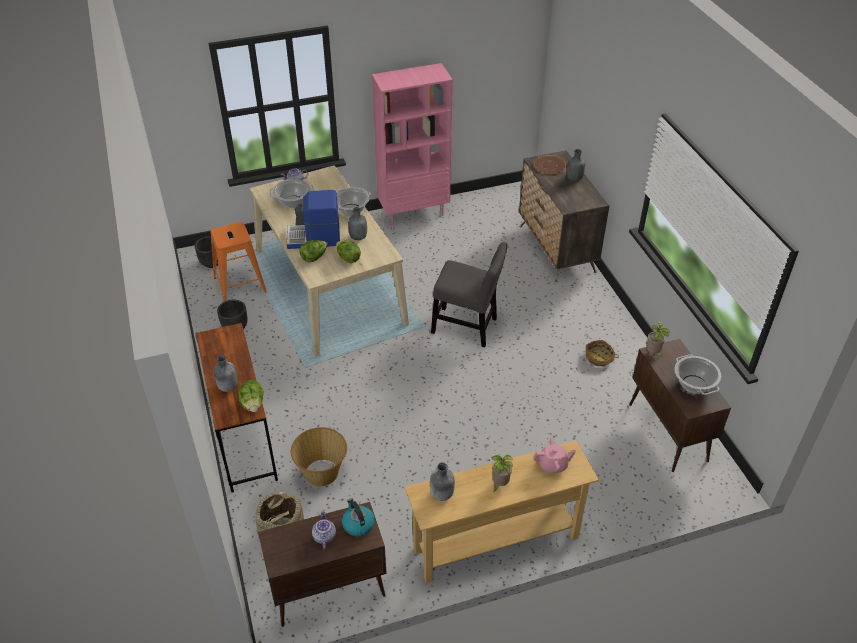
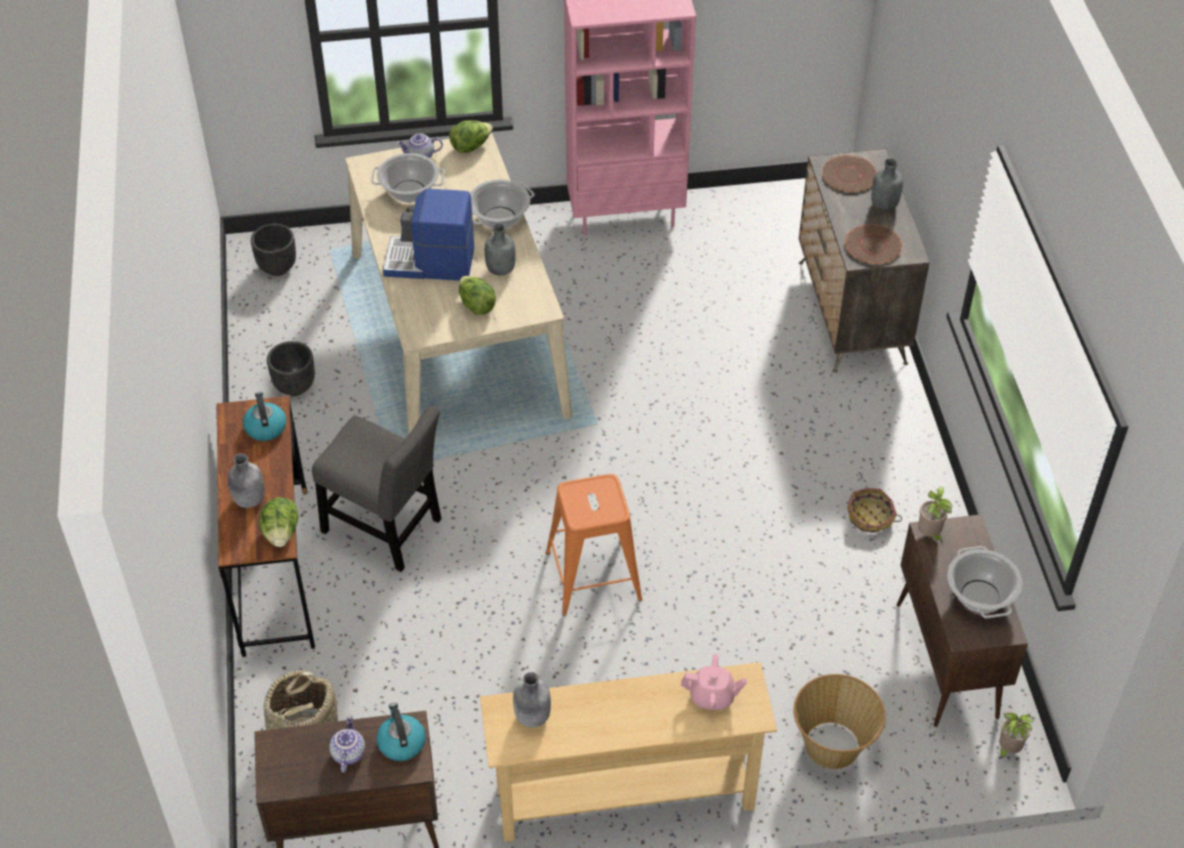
camera: 10 degrees right, 5 degrees up
(230, 342) = (265, 427): none -> kettle
(240, 285) = (316, 312): orange stool -> orange stool (594, 576)
(314, 257) = (423, 297): lettuce -> lettuce (471, 146)
(322, 473) = (383, 646): basket -> basket (833, 746)
(467, 327) = (666, 434): grey chair -> grey chair (386, 529)
(499, 484) = (623, 714): potted plant -> potted plant (1008, 749)
(574, 200) = (873, 245): none -> brown plate

